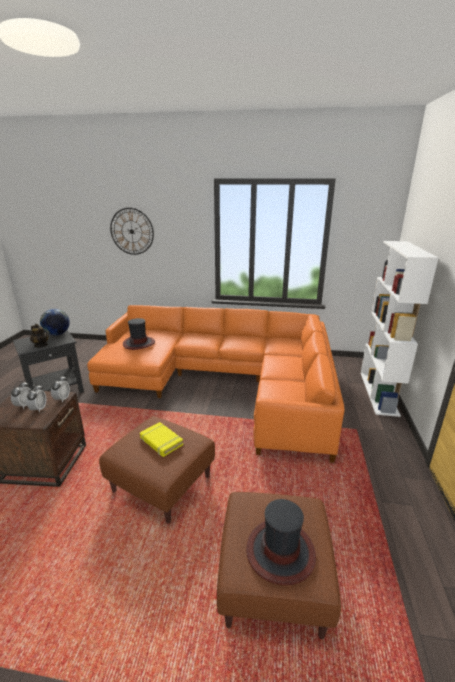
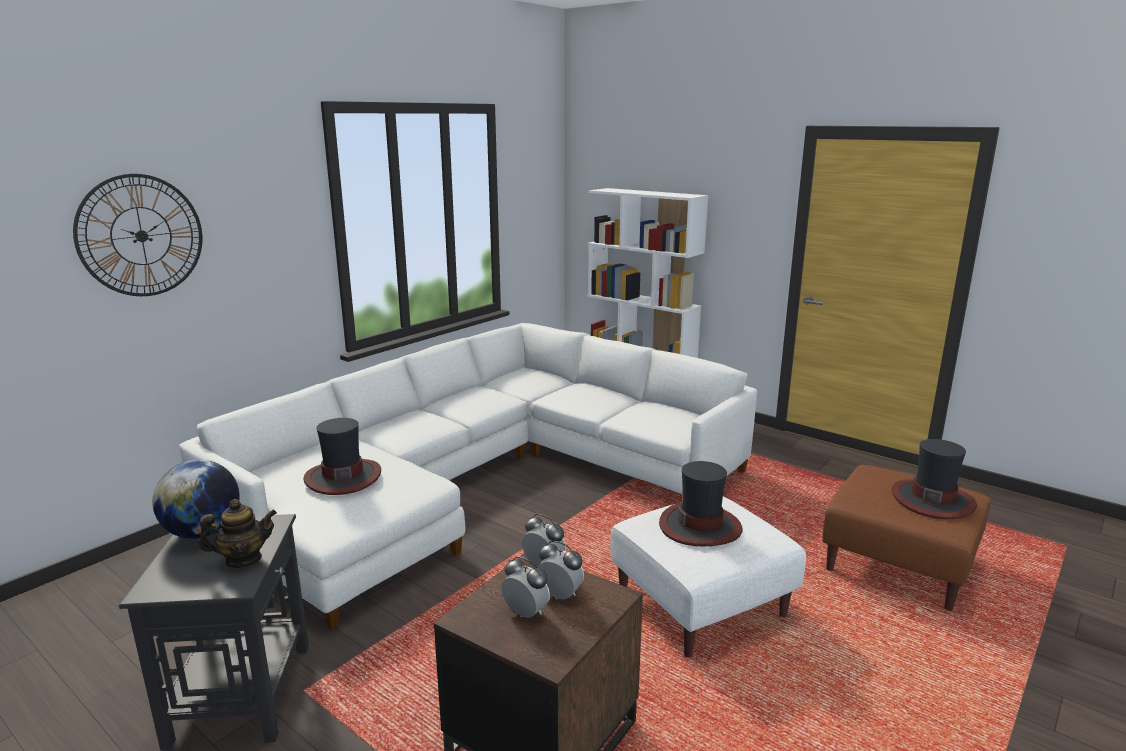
camera: 60 degrees left, 5 degrees down
(161, 441) = (700, 526): yellow book -> hat
(161, 484) = (701, 604): brown ottoman -> white ottoman
(224, 381) = (483, 481): orange sofa -> white sofa

